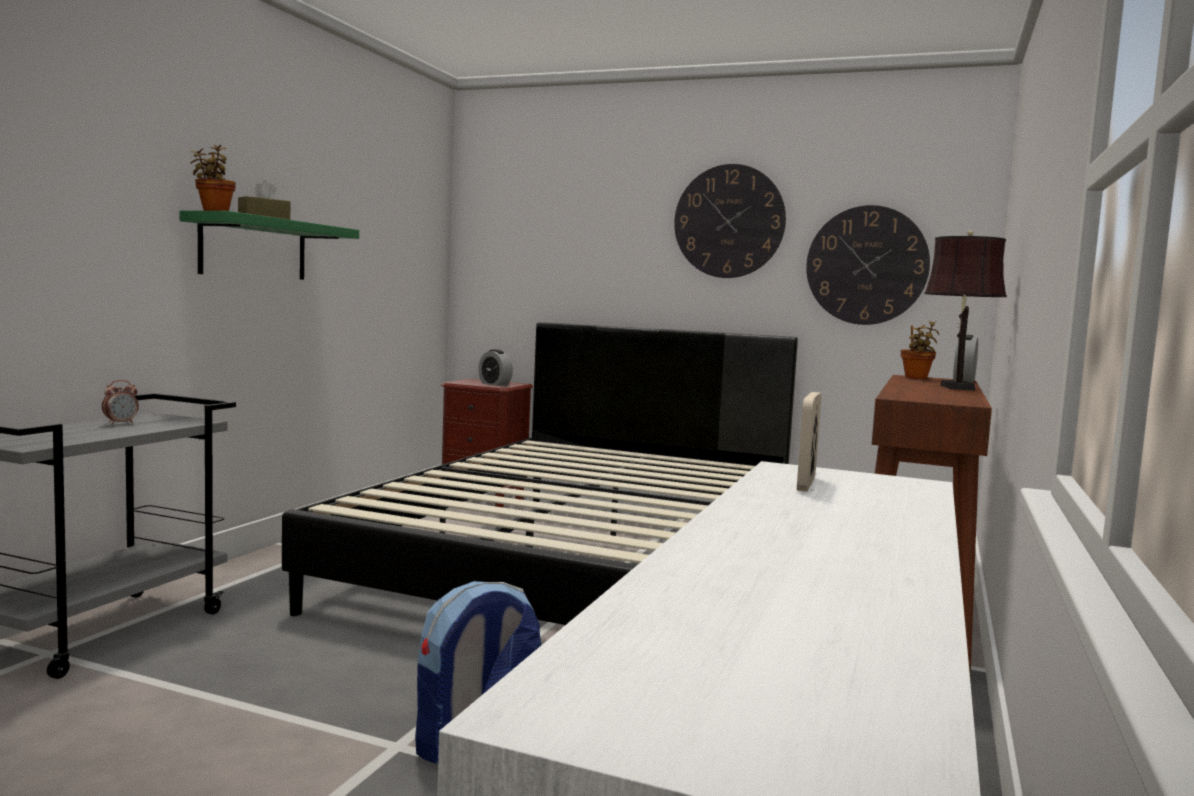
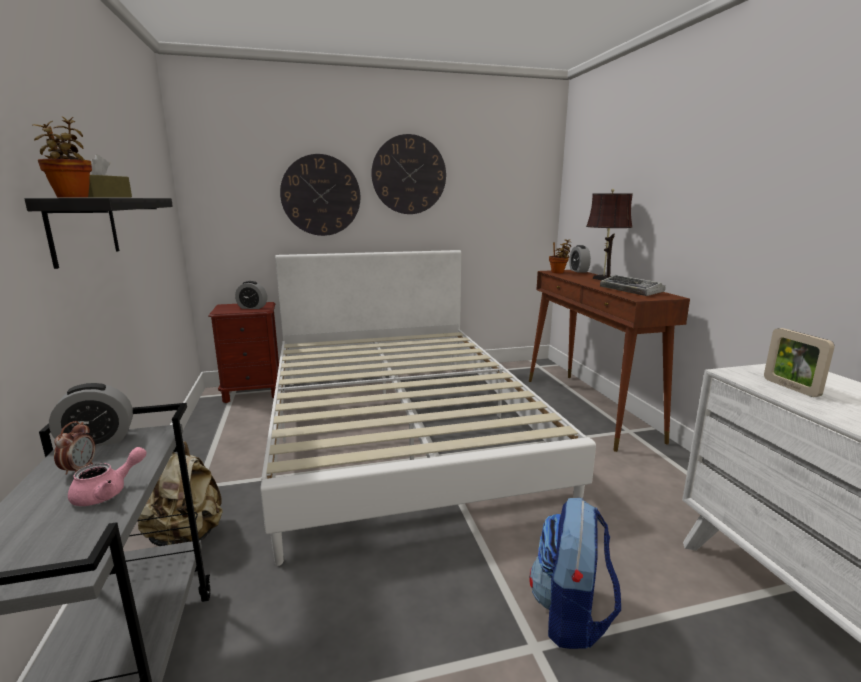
camera: 35 degrees left, 10 degrees up
(109, 432) = (108, 492): none -> pink teapot
(160, 417) = (98, 441): none -> alarm clock
(254, 248) = (84, 228): green shelf -> black shelf
(257, 576) = (186, 537): none -> beige backpack
(581, 566) = (398, 430): black bed -> white bed
(866, 265) = (493, 202): wall clock -> wall clock (321, 195)
(933, 395) = (631, 290): none -> keyboard

